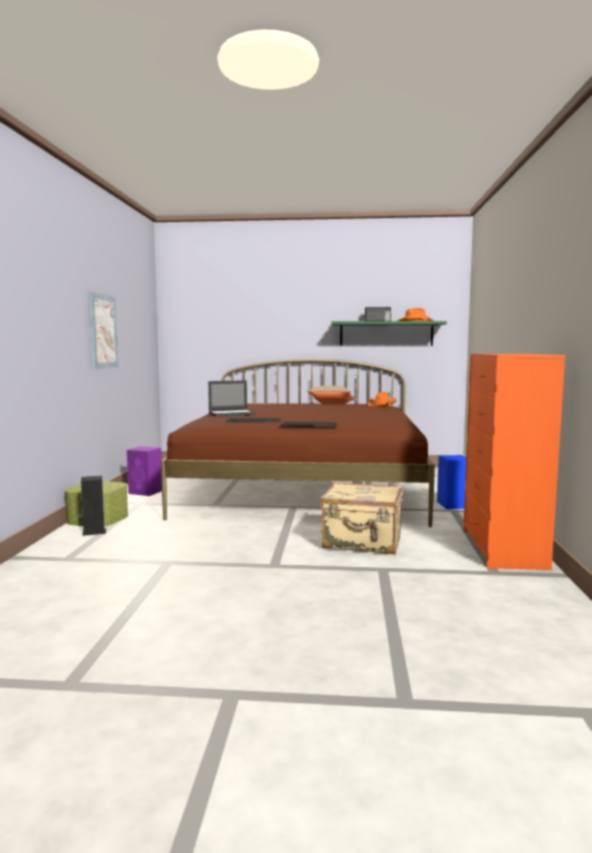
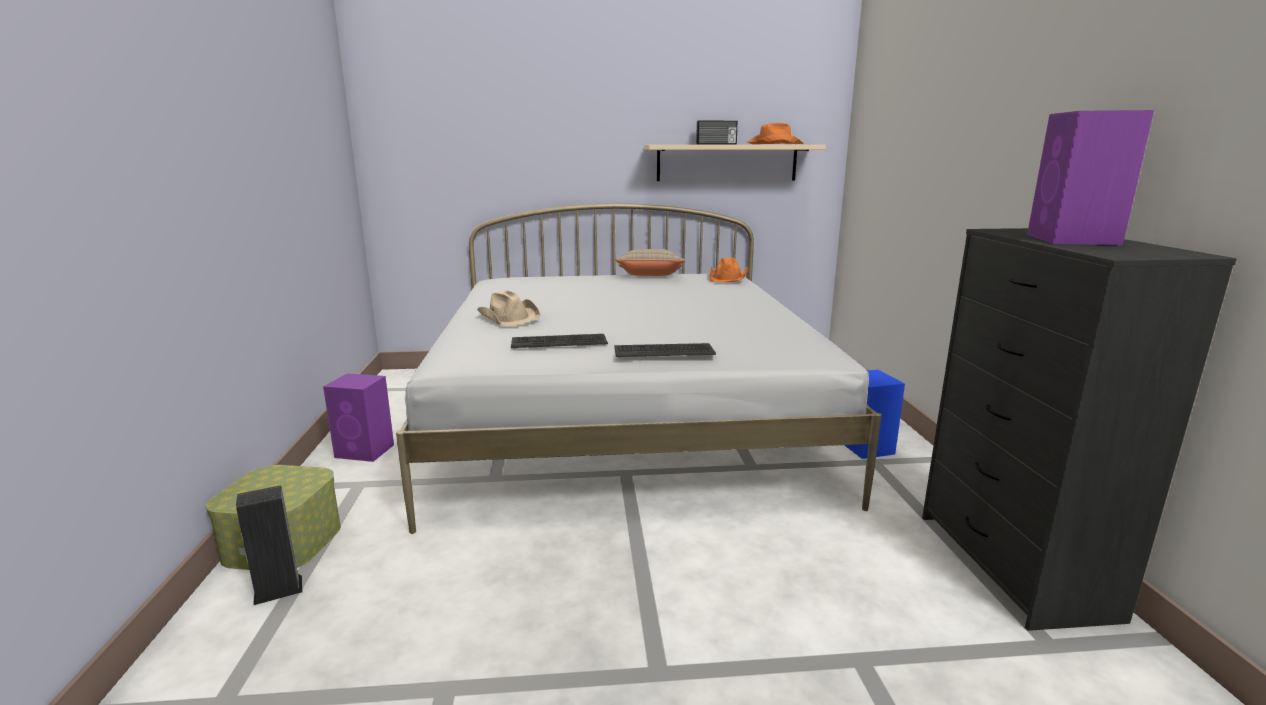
camera: 10 degrees left, 10 degrees up
(103, 331) = (252, 175): picture -> none
(232, 414) = (509, 317): laptop -> beige hat
(305, 488) = (626, 421): brown bed -> white bed
(362, 542) = (783, 570): beige suitcase -> none
(386, 333) = (727, 162): green shelf -> beige shelf
(503, 549) = (1014, 565): orange dresser -> black dresser
(509, 353) = (1073, 240): none -> purple speaker

